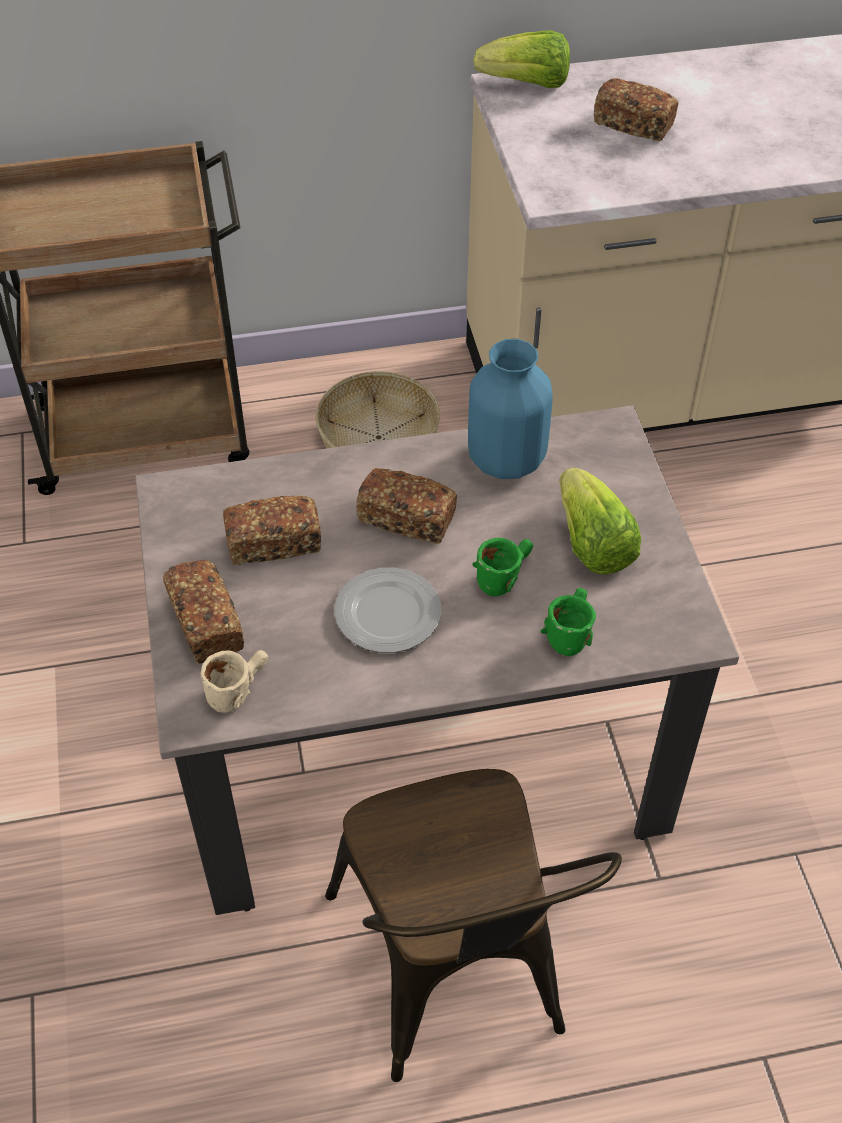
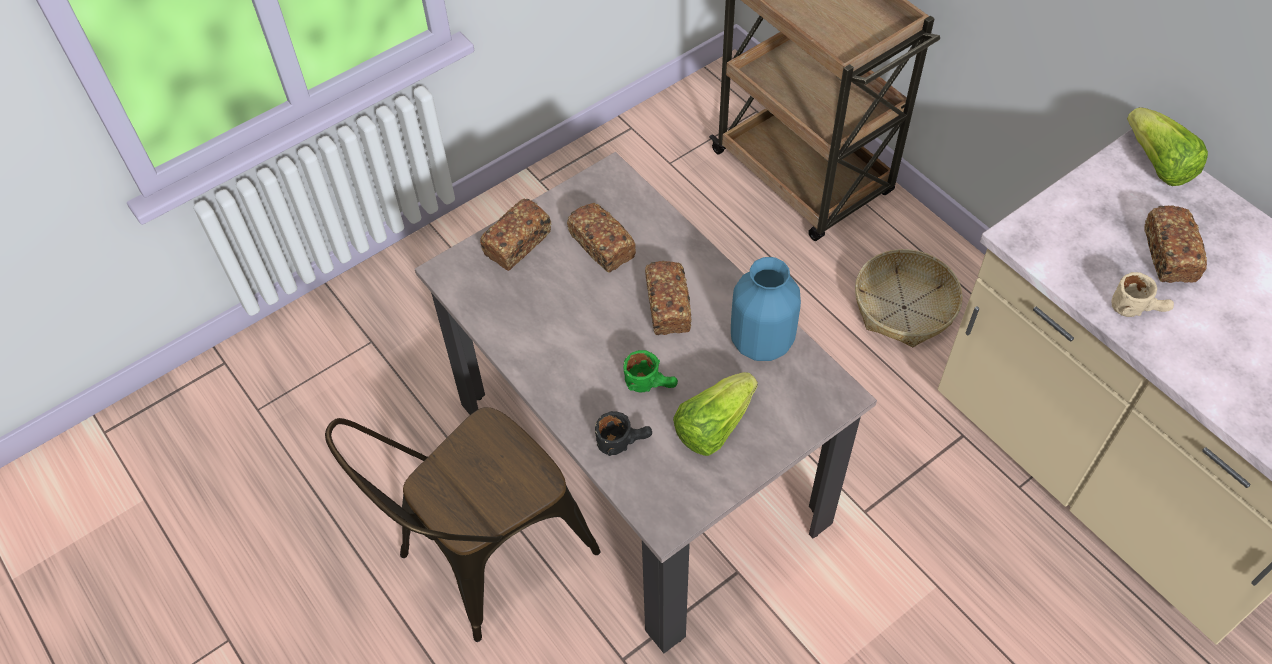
camera: 65 degrees right, 5 degrees up
(237, 687) = (478, 282): beige mug -> beige mug (1137, 308)
(389, 614) = (579, 333): plate -> none
(568, 630) = (623, 441): green mug -> black mug

